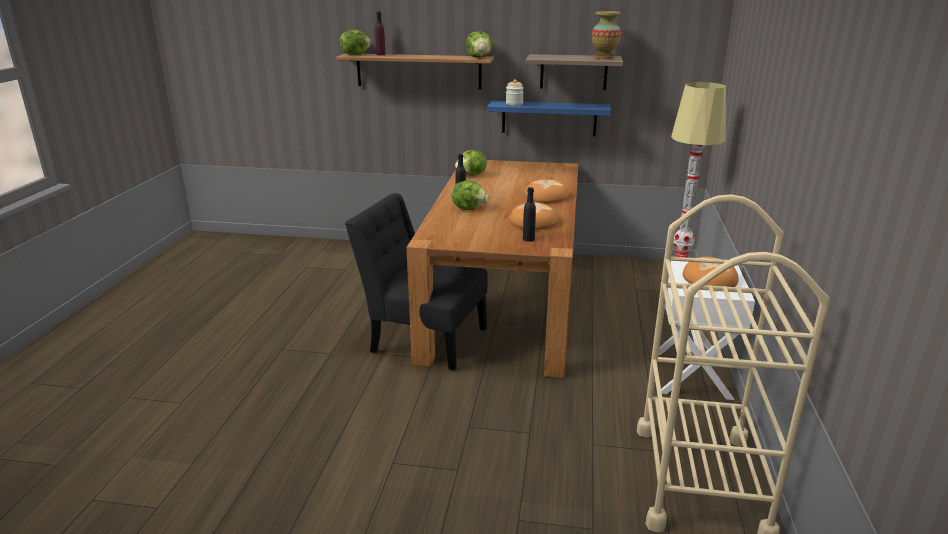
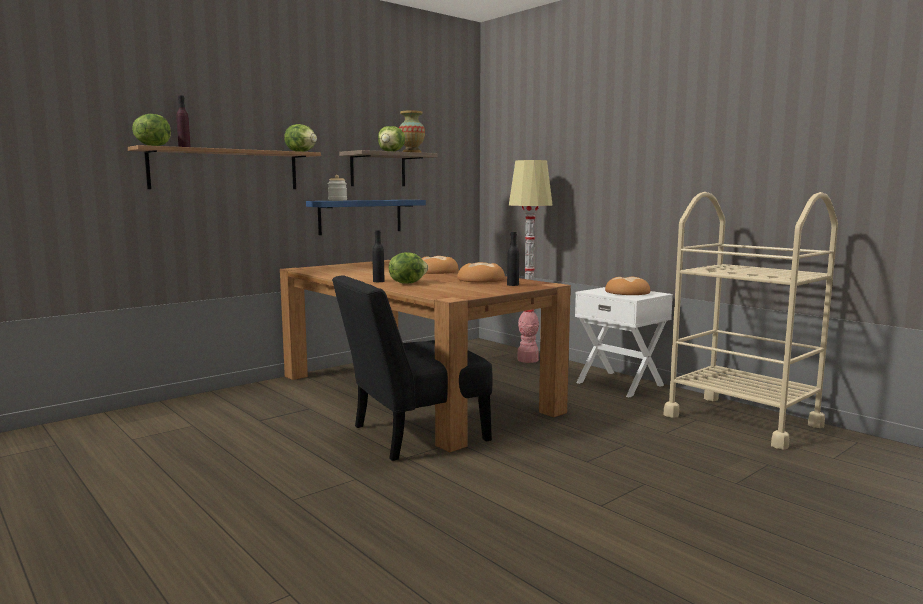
camera: 50 degrees left, 15 degrees down
(472, 175) = (330, 273): lettuce -> lettuce (391, 151)

